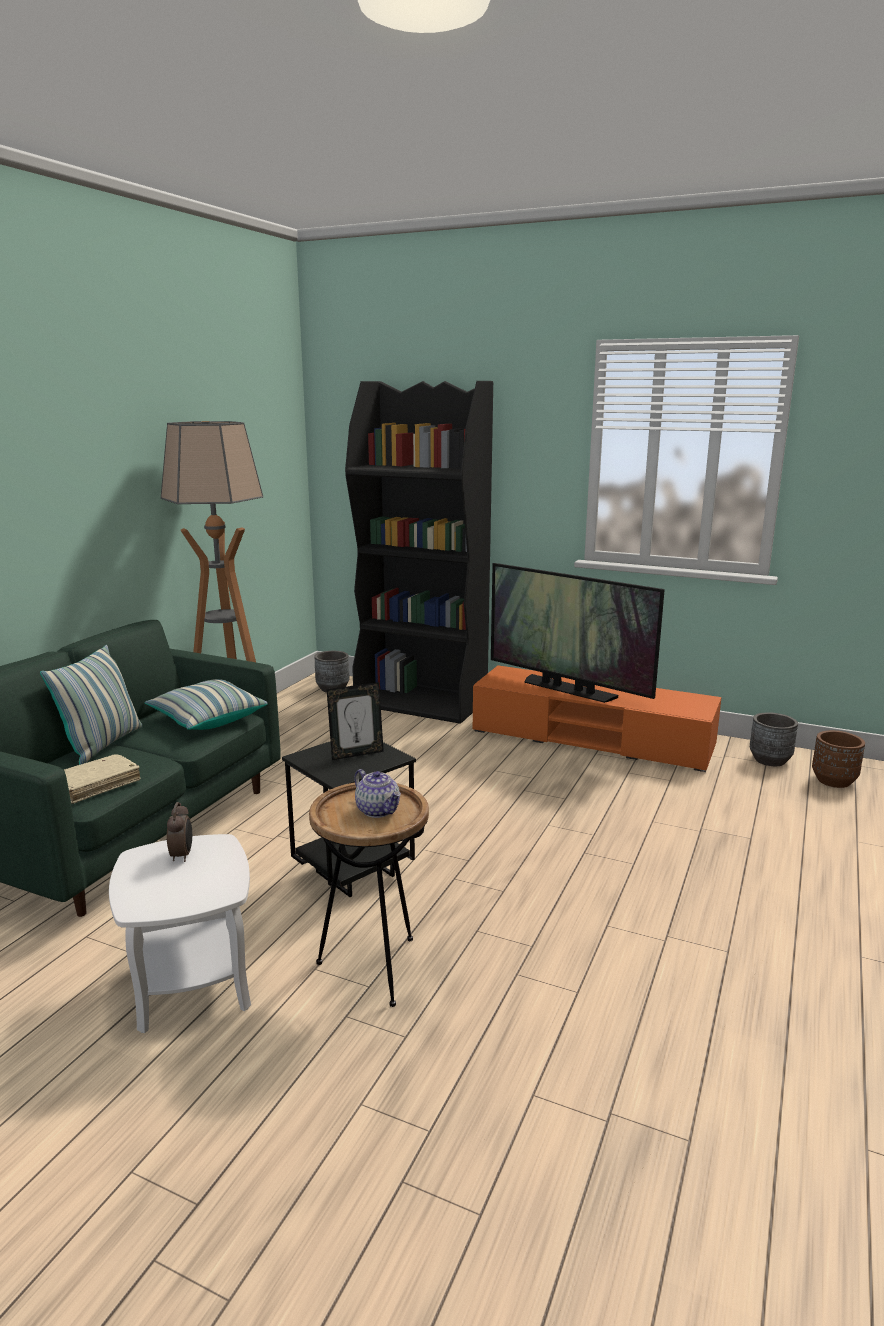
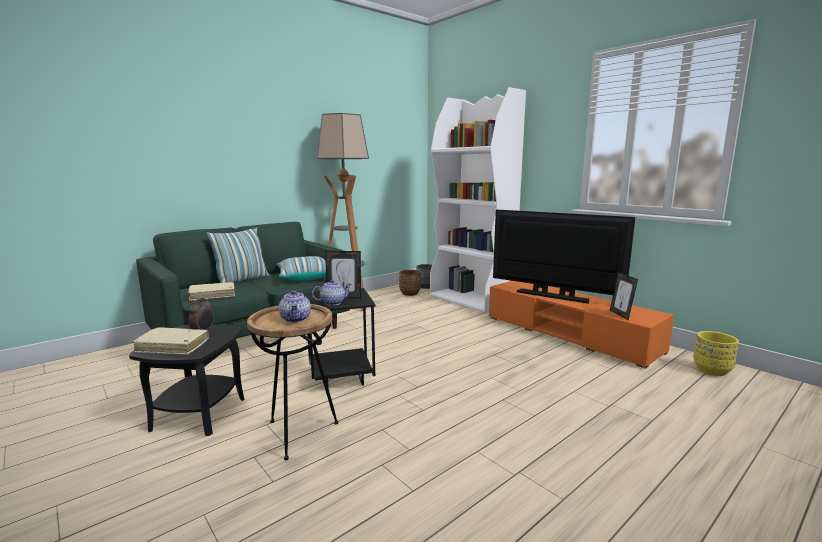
camera: 25 degrees right, 5 degrees down
(173, 891) = (173, 347): none -> beige book
(192, 984) = (199, 414): white side table -> black side table
(354, 767) = (333, 303): none -> teapot
(422, 702) = (471, 299): black bookcase -> white bookcase
(568, 689) = (553, 296): television -> television turned 150 degrees clockwise
(668, 707) = (620, 315): none -> picture frame
(770, 760) = (712, 370): grey planter -> yellow planter
(833, 781) = (767, 395): brown planter -> brown planter (410, 293)

